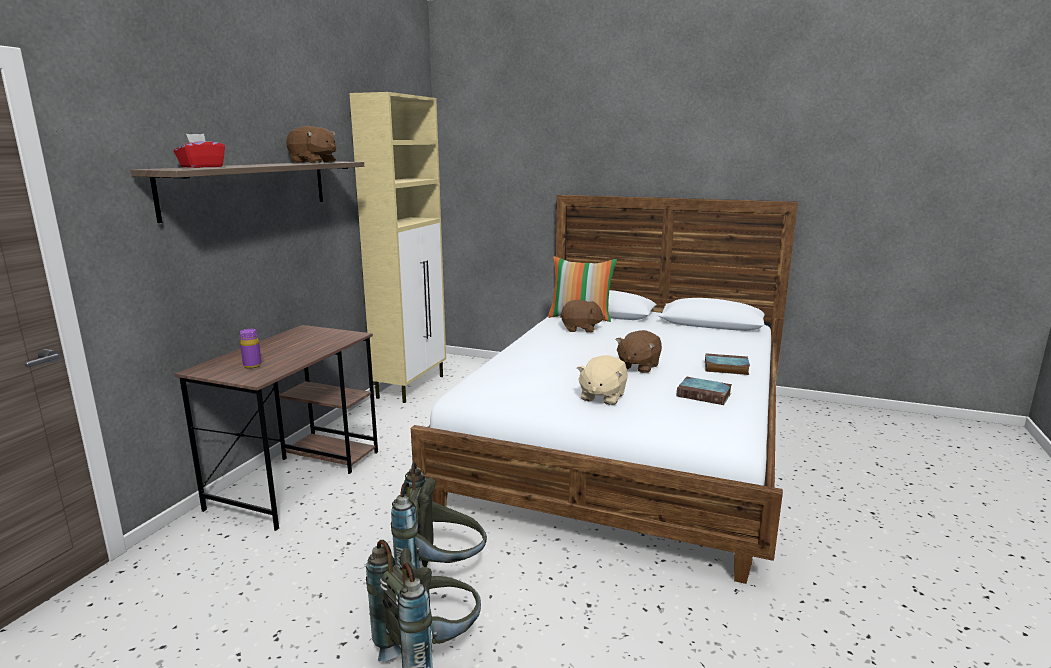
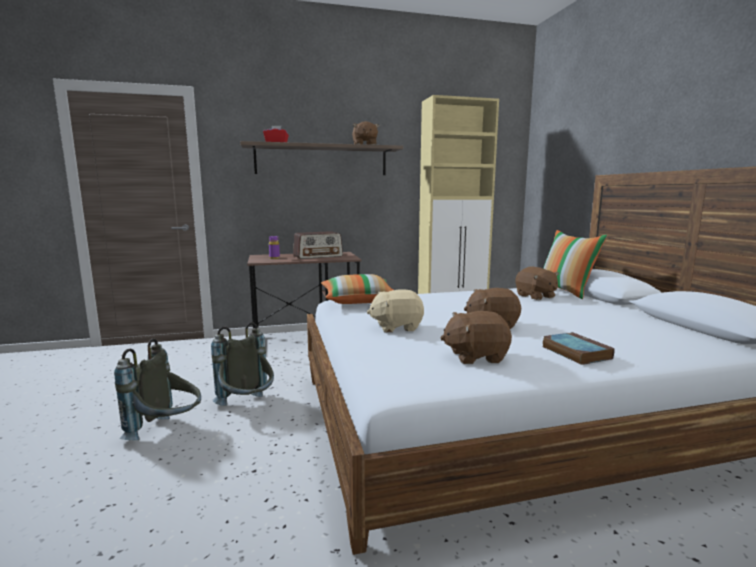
camera: 55 degrees right, 5 degrees down
(298, 344) = (318, 256): none -> radio
(486, 386) = (358, 301): none -> pillow
(705, 395) = (475, 356): book -> brown plush toy

